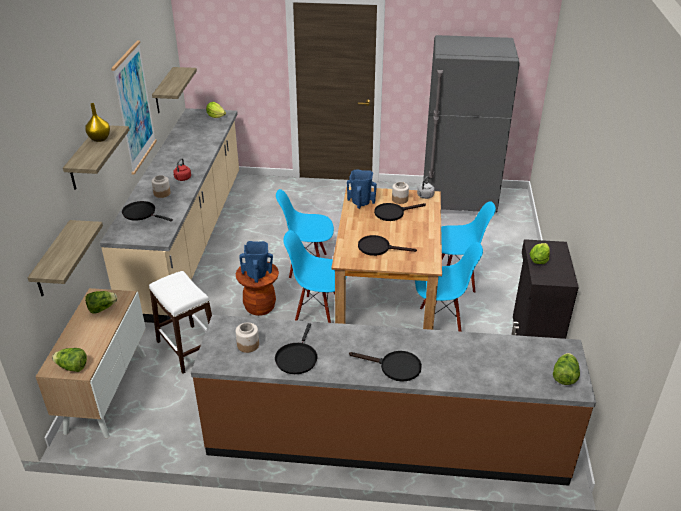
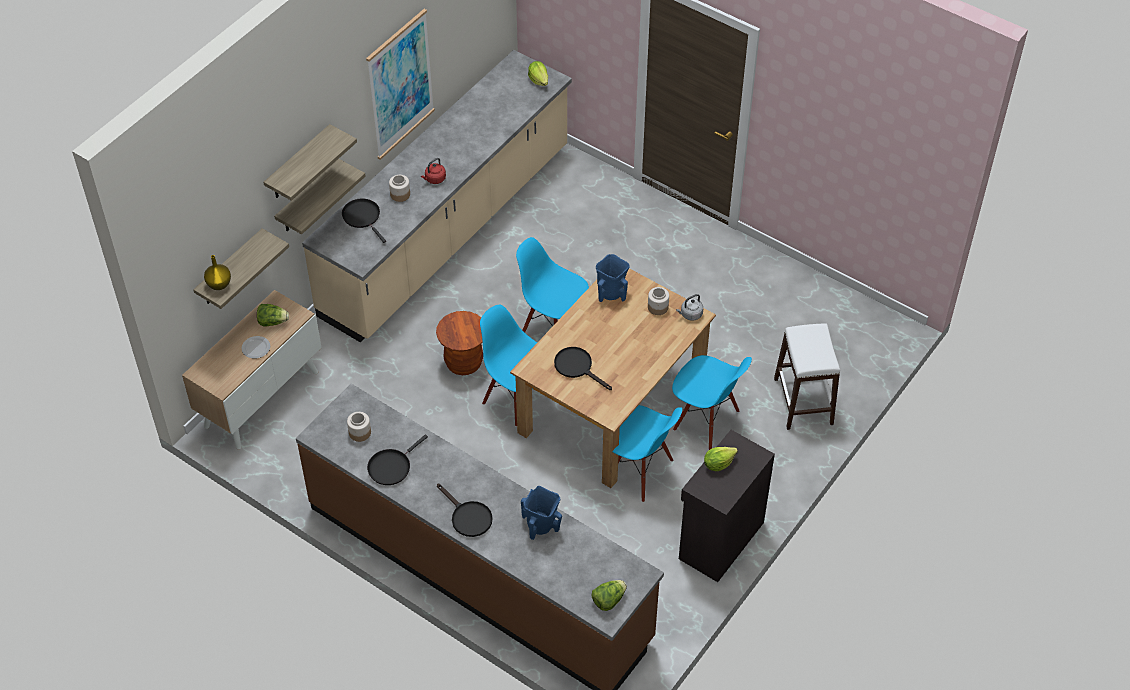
camera: 30 degrees right, 15 degrees up
(72, 367) = (215, 379): lettuce -> none
(98, 331) = (256, 348): none -> plate
(100, 139) = (318, 149): yellow vase -> yellow vase (219, 285)
(164, 91) = (469, 44): shelf -> shelf (308, 198)
(188, 348) = (362, 382): white stool -> white stool (803, 401)
(258, 274) = (461, 332): blue vase -> blue vase (541, 525)
(393, 213) = (633, 324): black frying pan -> none
(458, 201) = (812, 307): grey fridge -> none

